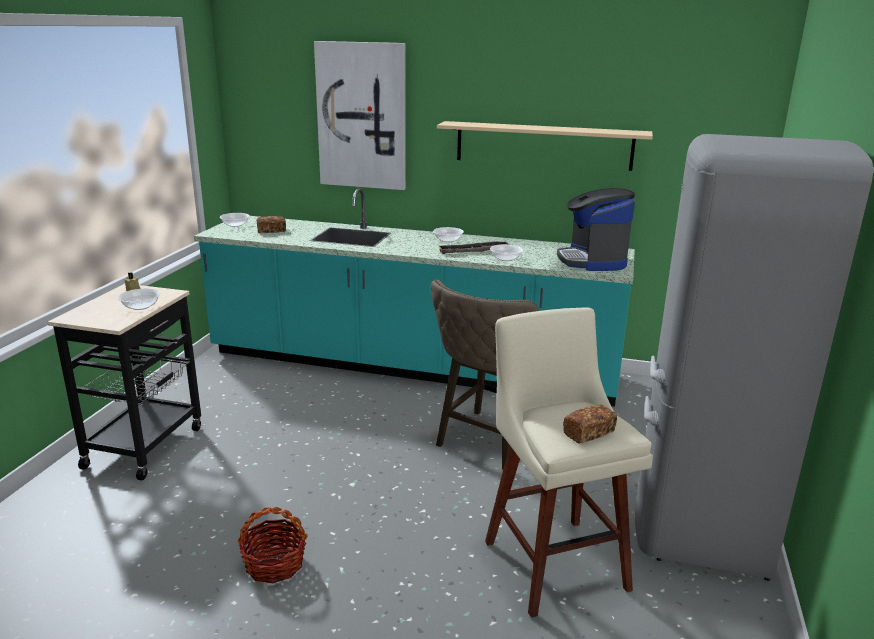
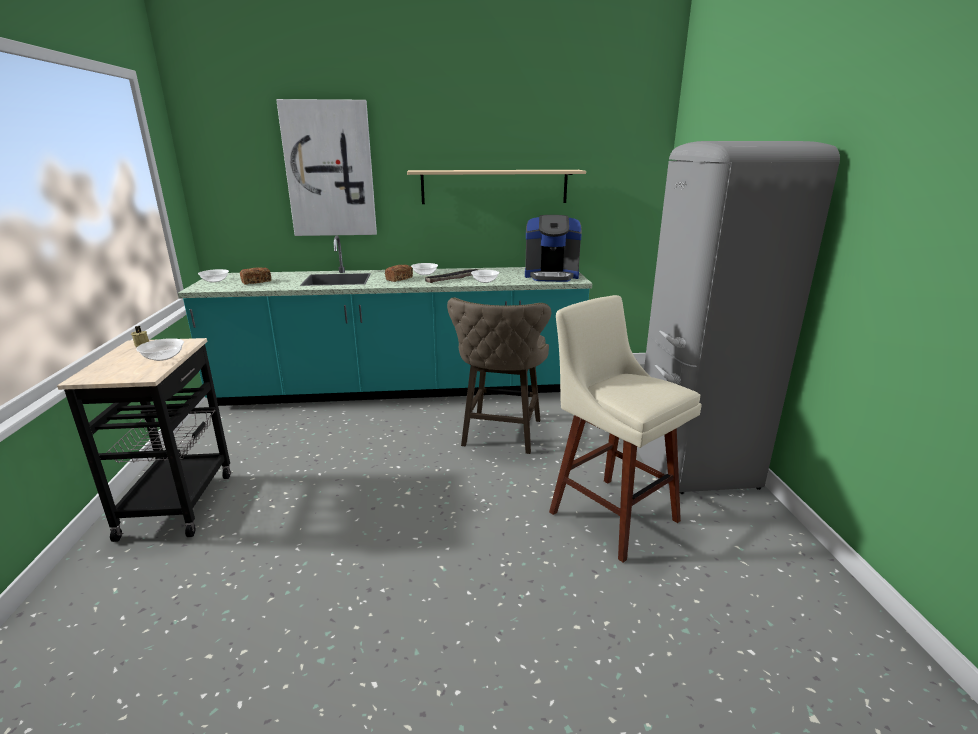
camera: 20 degrees left, 0 degrees up
(274, 564) = (376, 580): basket -> none
(588, 432) = (654, 394): bread -> bread (399, 279)
(592, 261) = (551, 276): coffee machine -> coffee machine turned 60 degrees counterclockwise

